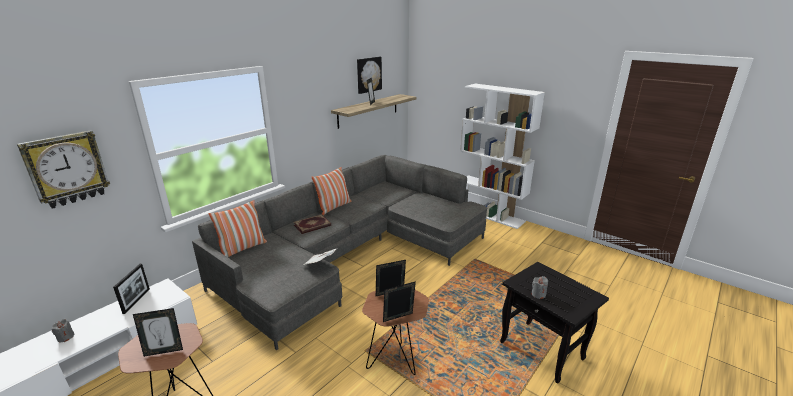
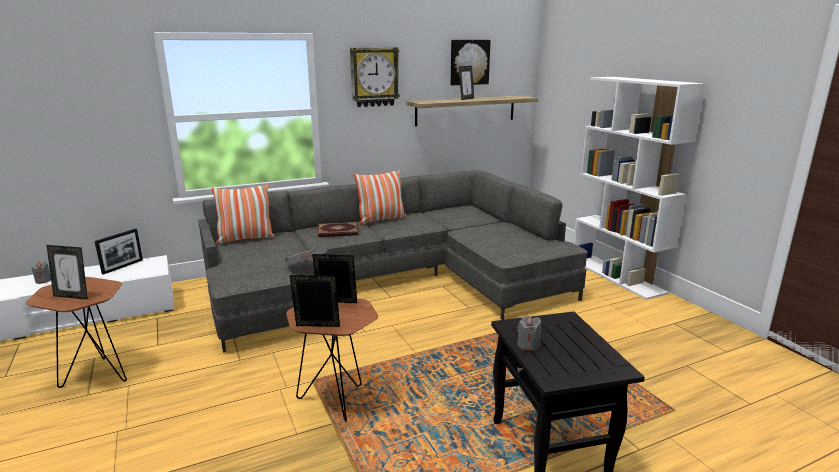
camera: 25 degrees right, 5 degrees down
(67, 169) = (81, 114): wall clock -> wall clock (374, 77)

